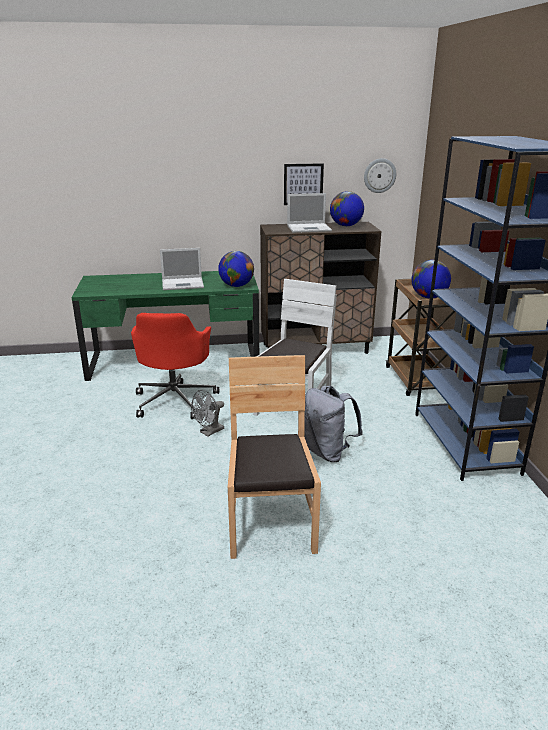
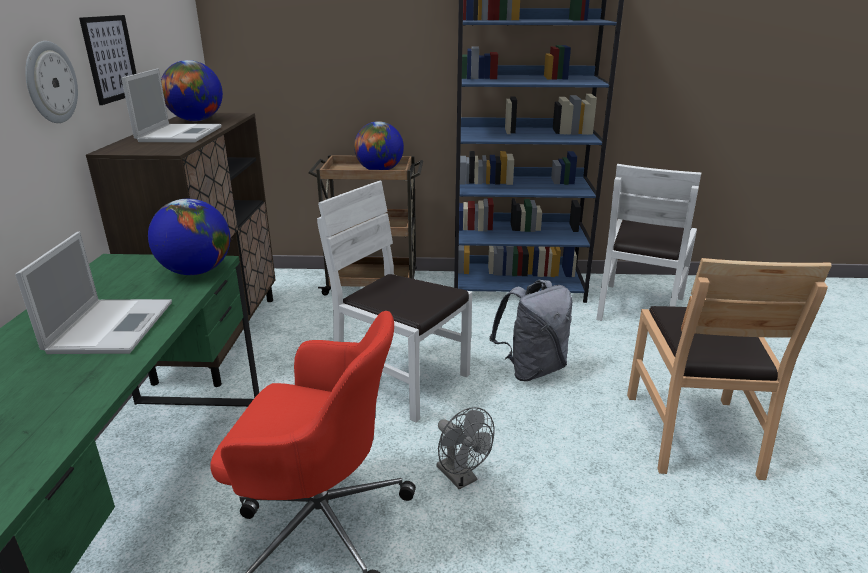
camera: 80 degrees left, 0 degrees up
(270, 523) = (692, 433): brown chair -> brown chair turned 90 degrees counterclockwise
(379, 175) = (174, 34): wall clock -> wall clock (50, 82)
(474, 513) = (639, 307): none -> white chair

